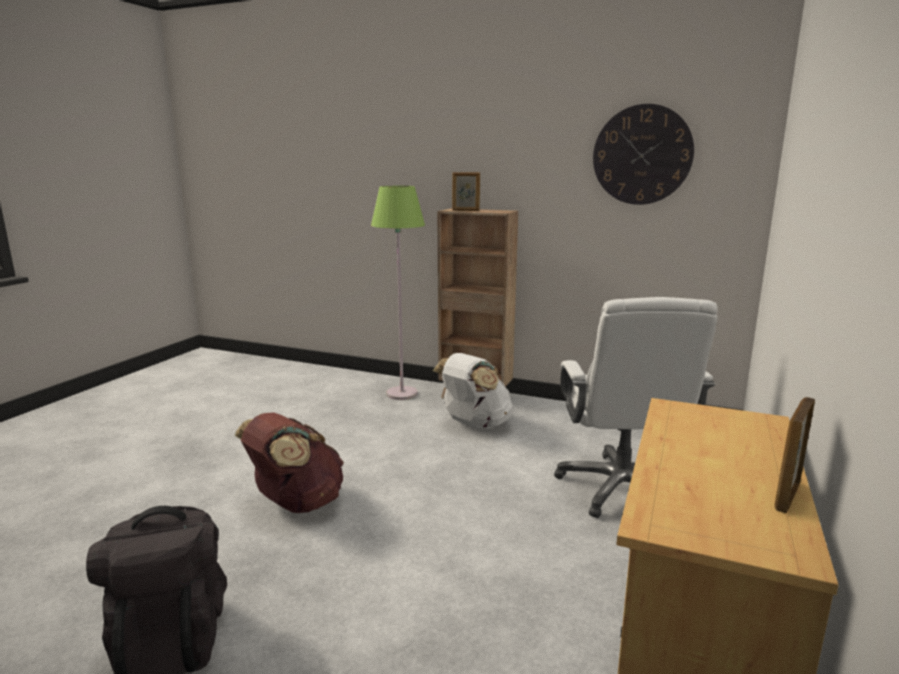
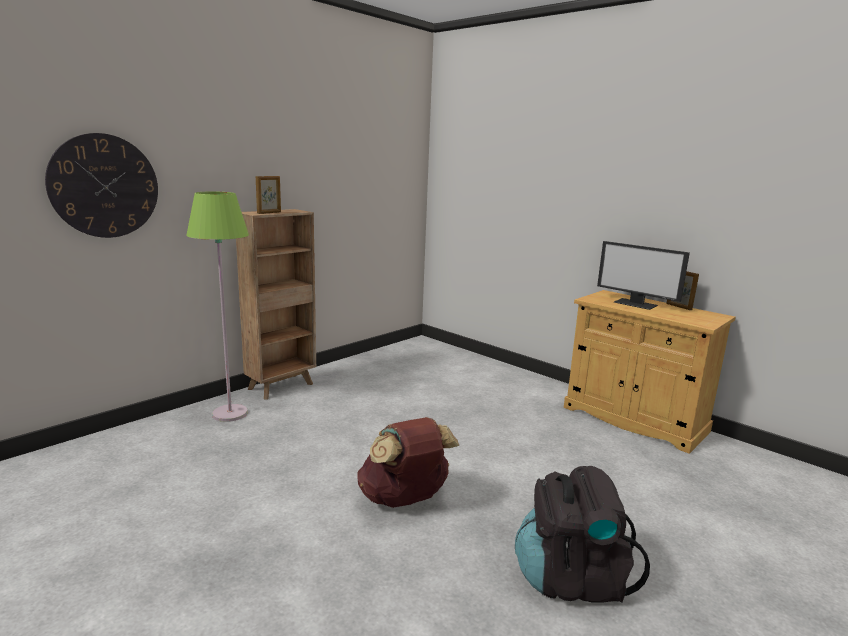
camera: 70 degrees left, 0 degrees up
(474, 425) = (336, 399): white backpack -> none
(621, 488) = (467, 382): white office chair -> none
(642, 155) = (368, 161): wall clock -> wall clock (104, 186)
(718, 448) = (636, 304): none -> monitor

